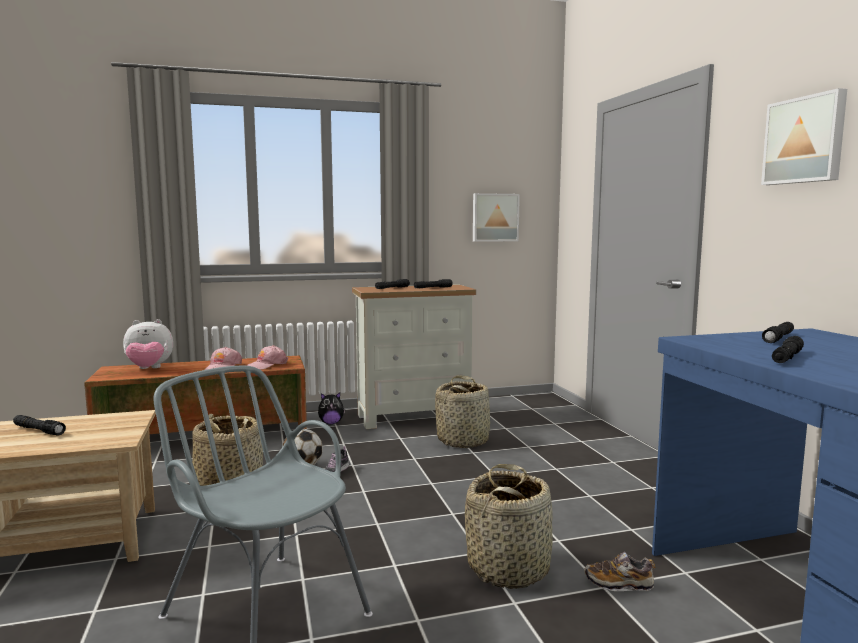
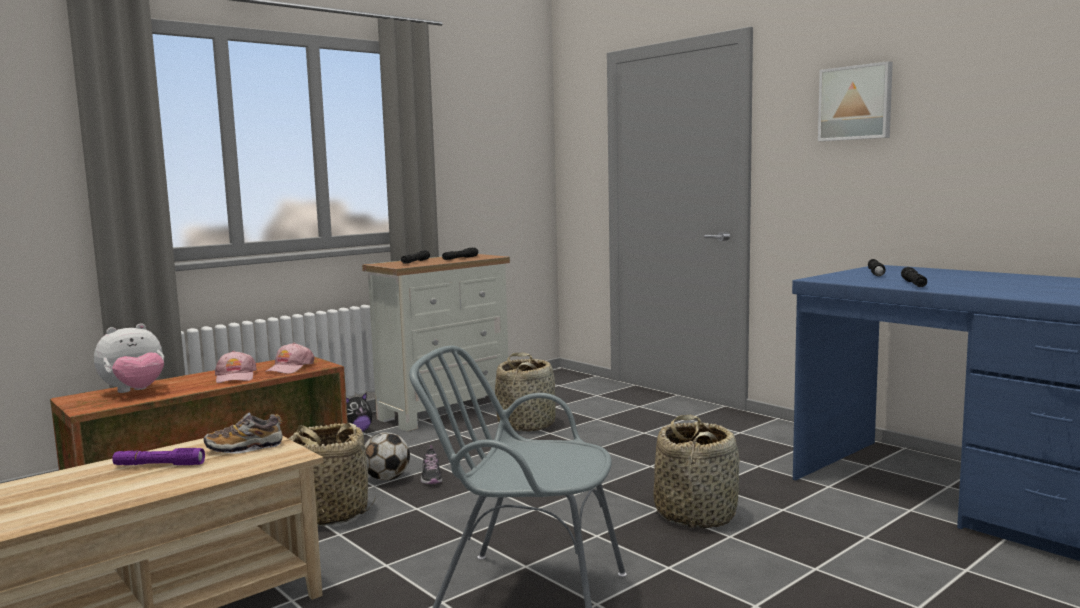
camera: 25 degrees left, 0 degrees up
(38, 430) = (159, 465): black flashlight -> purple flashlight
(495, 217) = (496, 175): picture -> none
(619, 584) = (791, 505): shoe -> shoe (245, 448)

